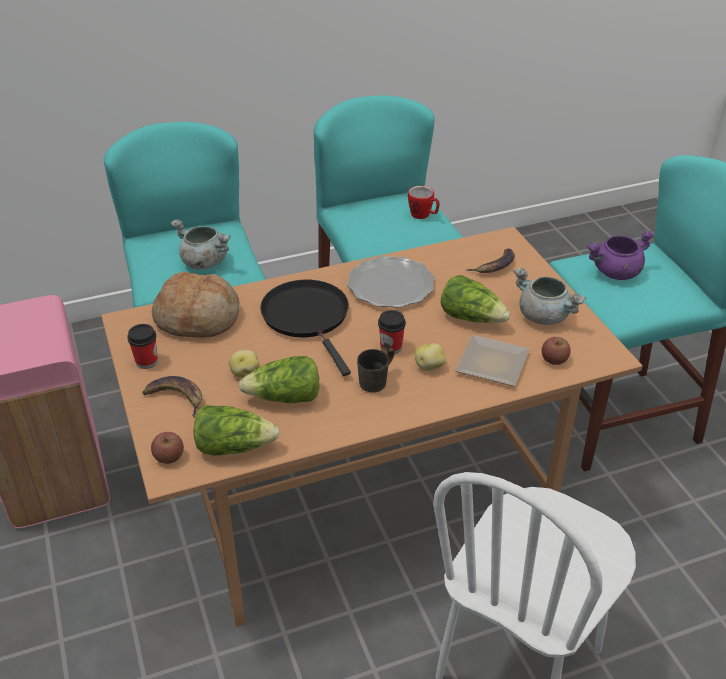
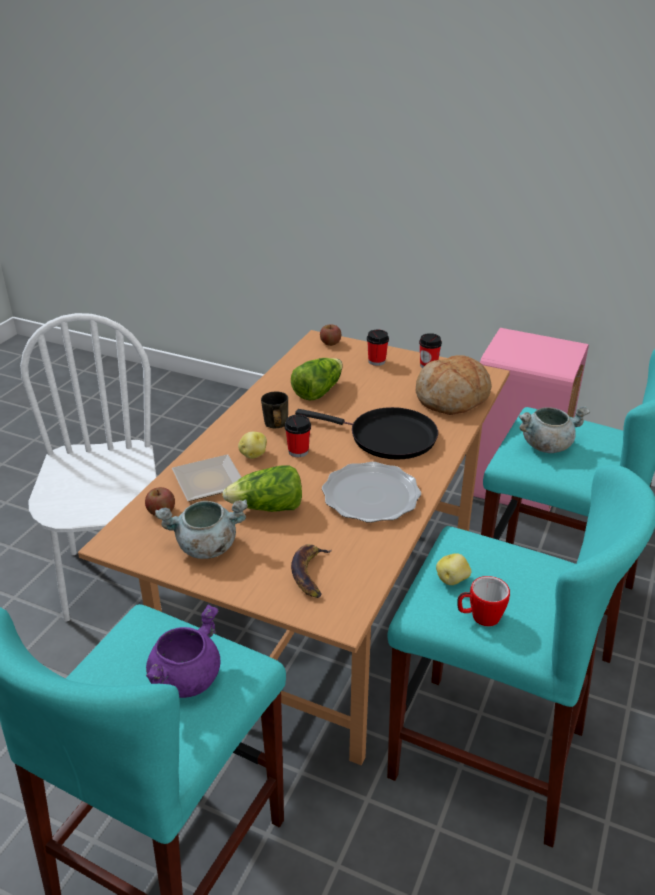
camera: 135 degrees right, 5 degrees down
(176, 398) = (376, 361): banana -> cup
(234, 446) = (306, 361): lettuce -> none
(245, 373) = (364, 389): potato -> potato (452, 580)

